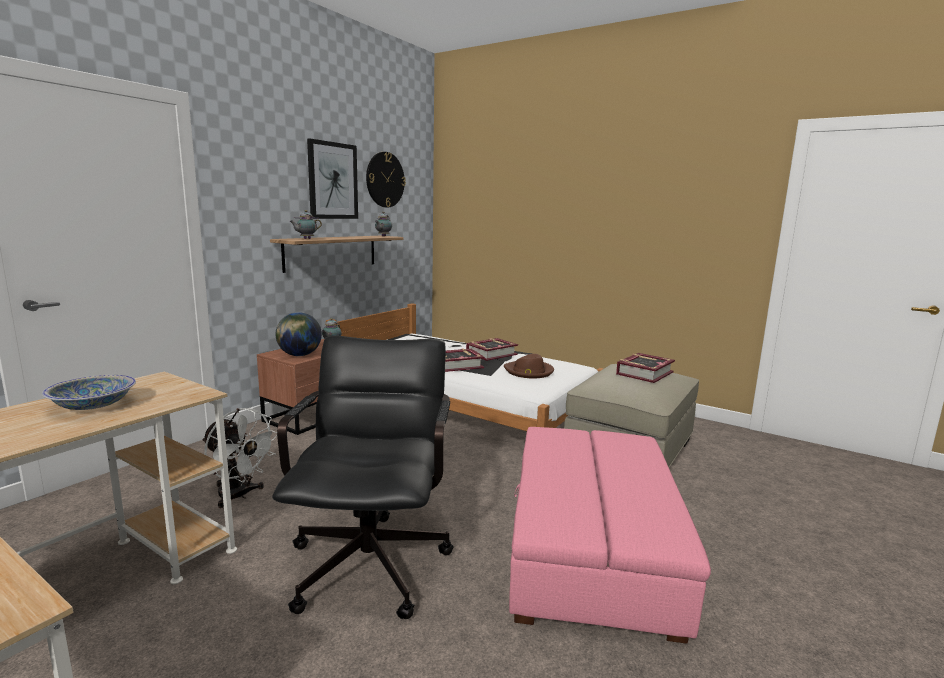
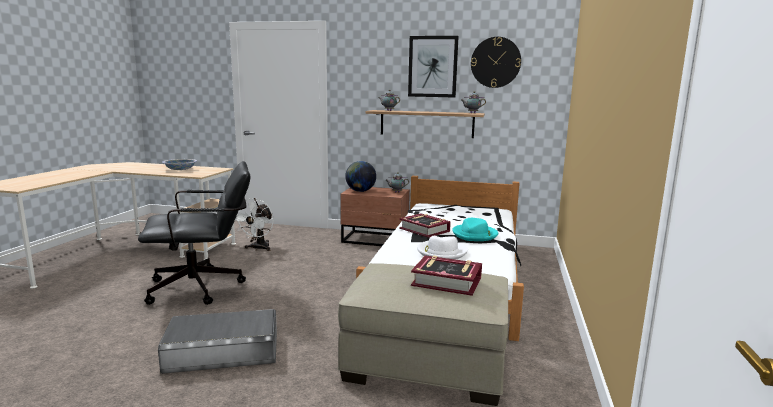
camera: 70 degrees right, 0 degrees up
(491, 354) = (475, 235): book -> turquoise hat
(529, 371) = (441, 252): brown hat -> white hat
(591, 547) = (223, 351): pink ottoman -> grey storage box

